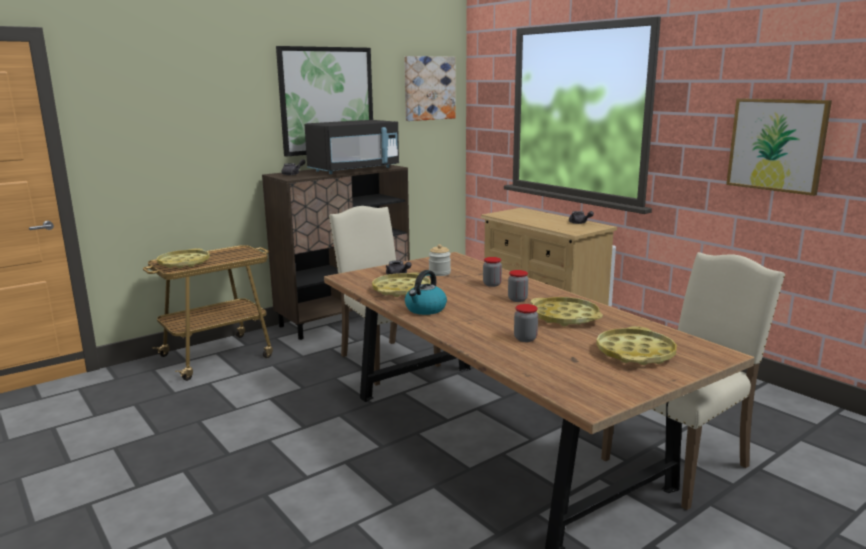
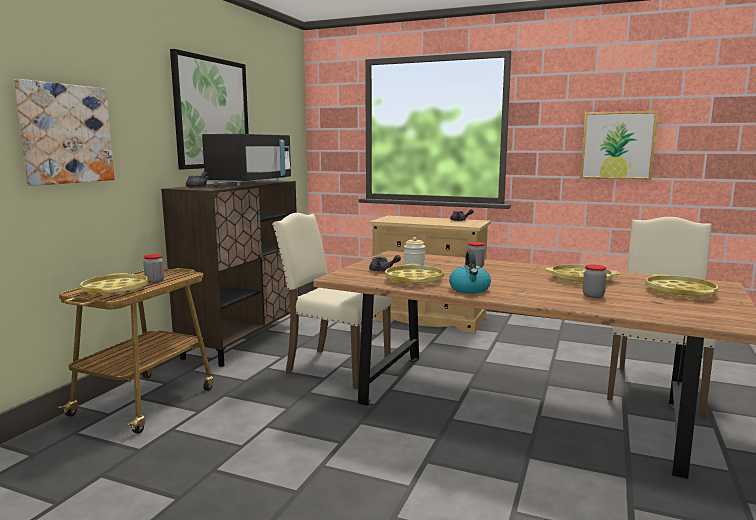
camera: 30 degrees left, 5 degrees down
(429, 88) = (283, 110): picture -> picture (66, 134)
(517, 299) = (519, 273): jar -> jar (155, 281)

